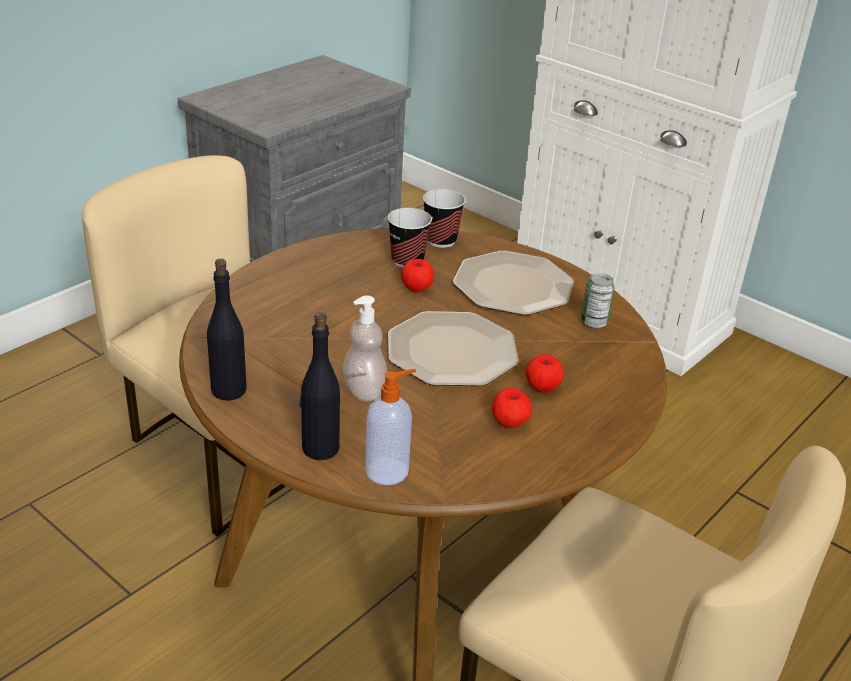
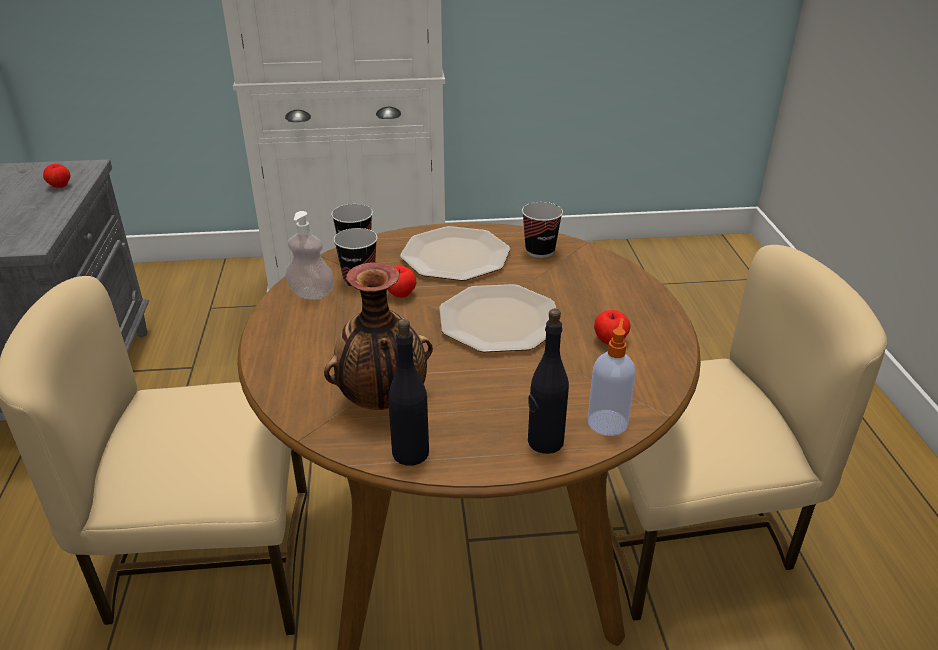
camera: 45 degrees left, 0 degrees up
(271, 349) = (383, 401): none -> vase
(364, 390) = (497, 383): soap dispenser -> soap dispenser (311, 294)
(542, 387) = (586, 307): apple -> apple (60, 186)
(593, 323) = (540, 251): can -> cup

